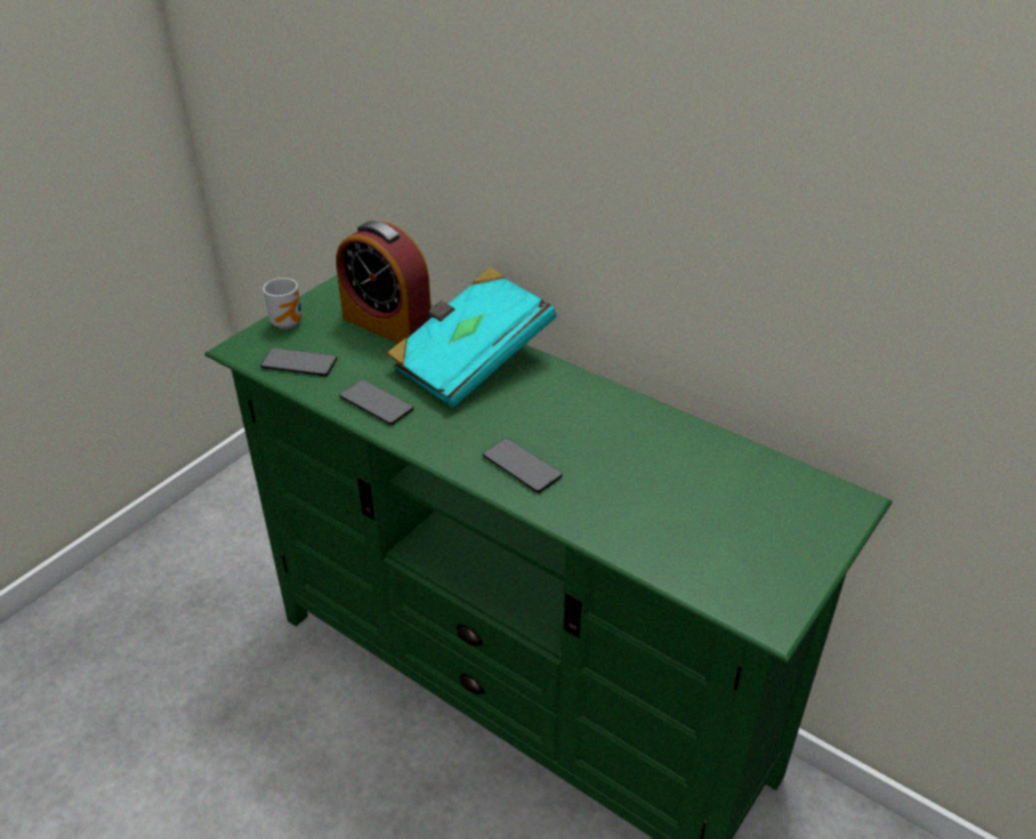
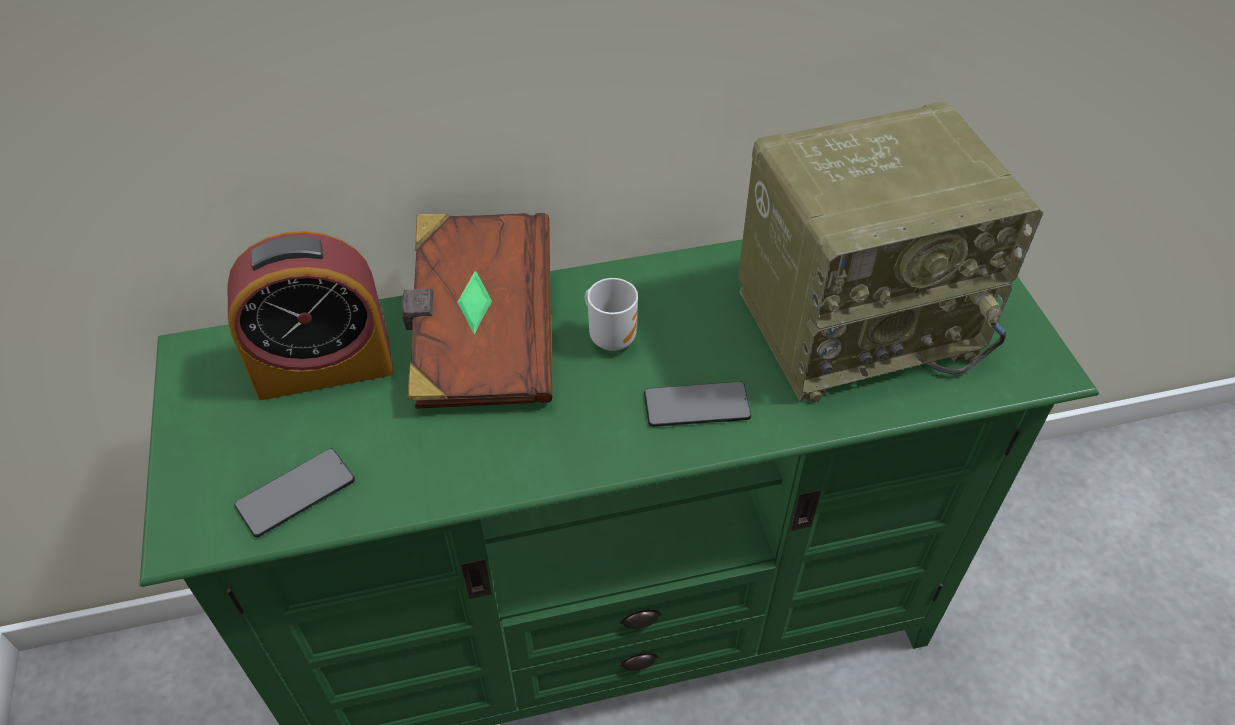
camera: 50 degrees left, 10 degrees up
(289, 323) = (198, 456): mug -> mug (611, 337)
(376, 403) = (460, 464): phone -> none
(470, 361) = (481, 338): turquoise book -> brown book
(689, 500) = (858, 319): none -> radio

